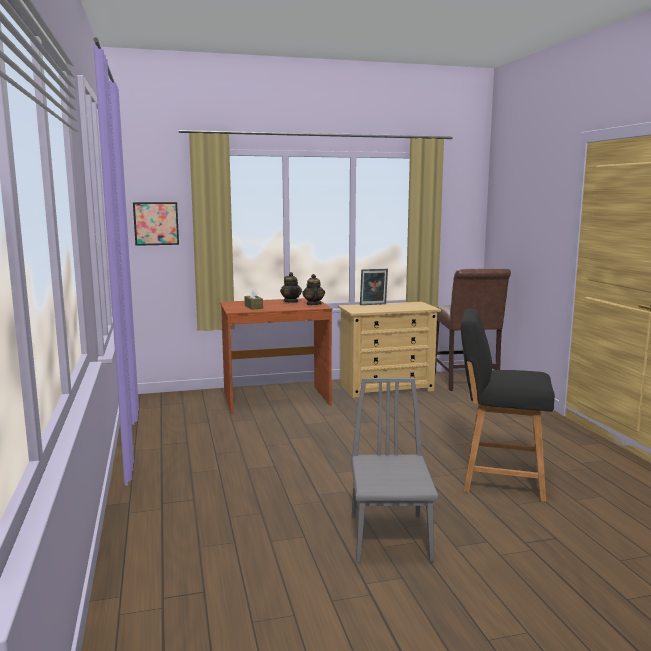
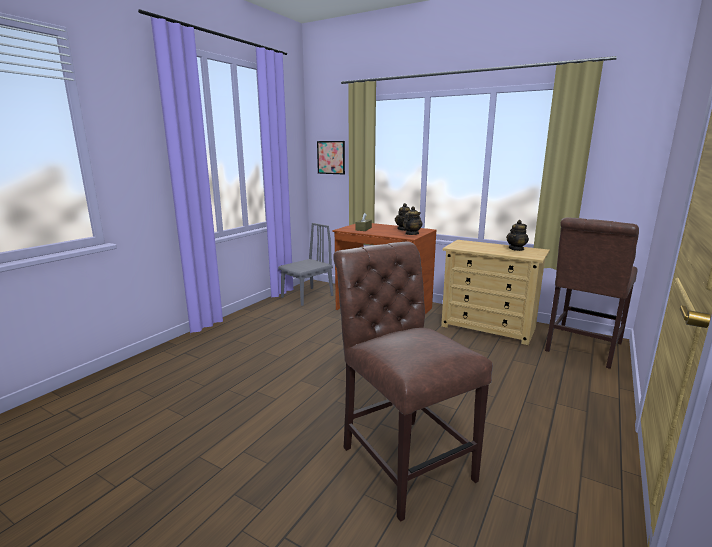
camera: 45 degrees right, 5 degrees up
(373, 304) = (488, 244): picture frame -> none
(390, 537) = (218, 452): grey chair -> grey chair (307, 296)
(402, 304) = (516, 249): none -> teapot
(498, 479) = (403, 458): black stool -> brown chair

